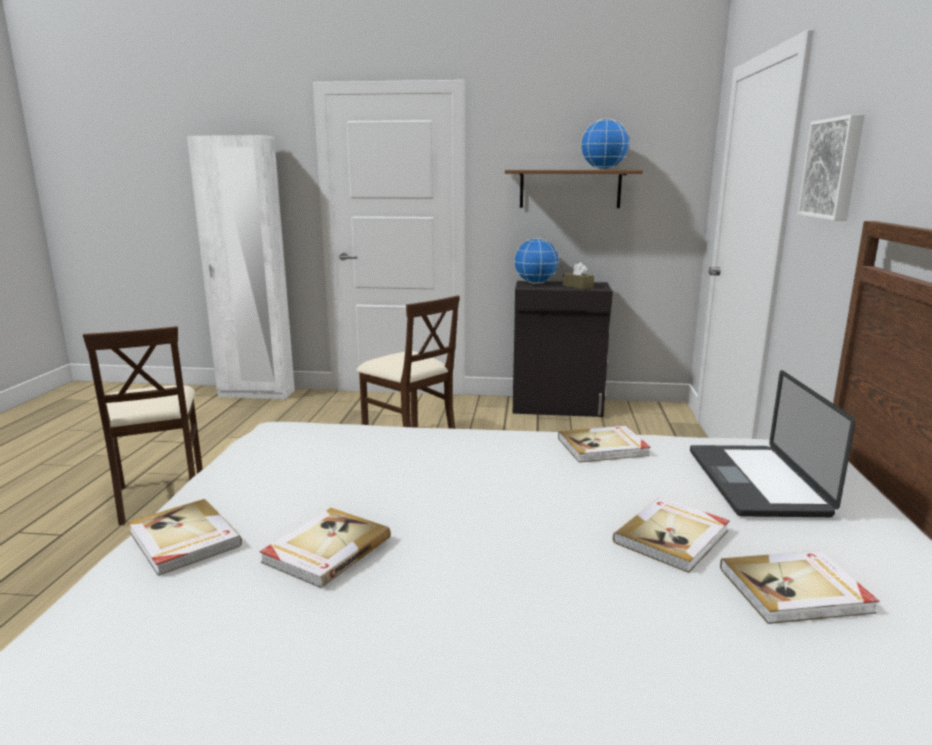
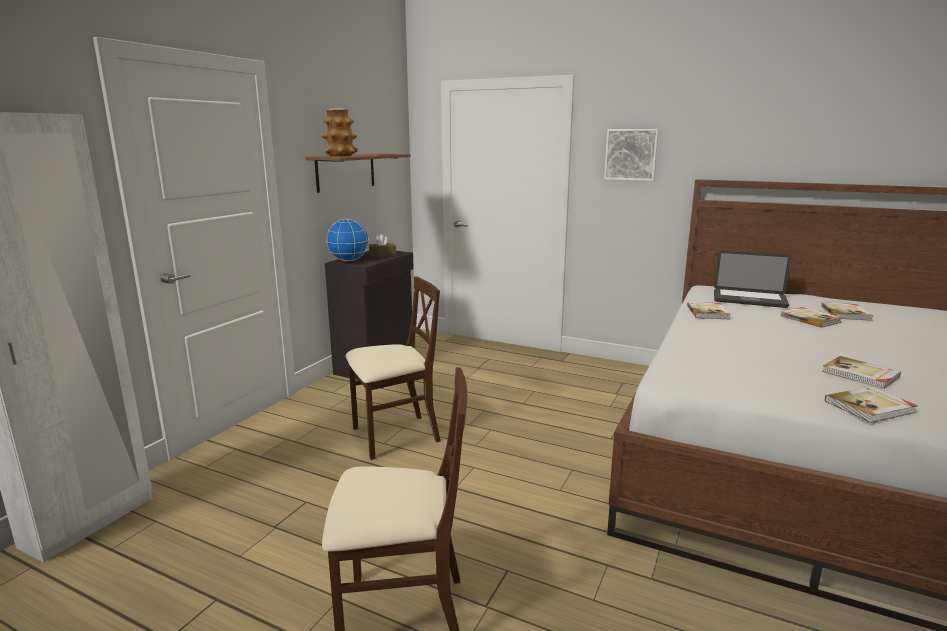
camera: 70 degrees left, 0 degrees up
(534, 169) = (341, 155): none -> vase
(603, 169) = (378, 154): globe -> none

